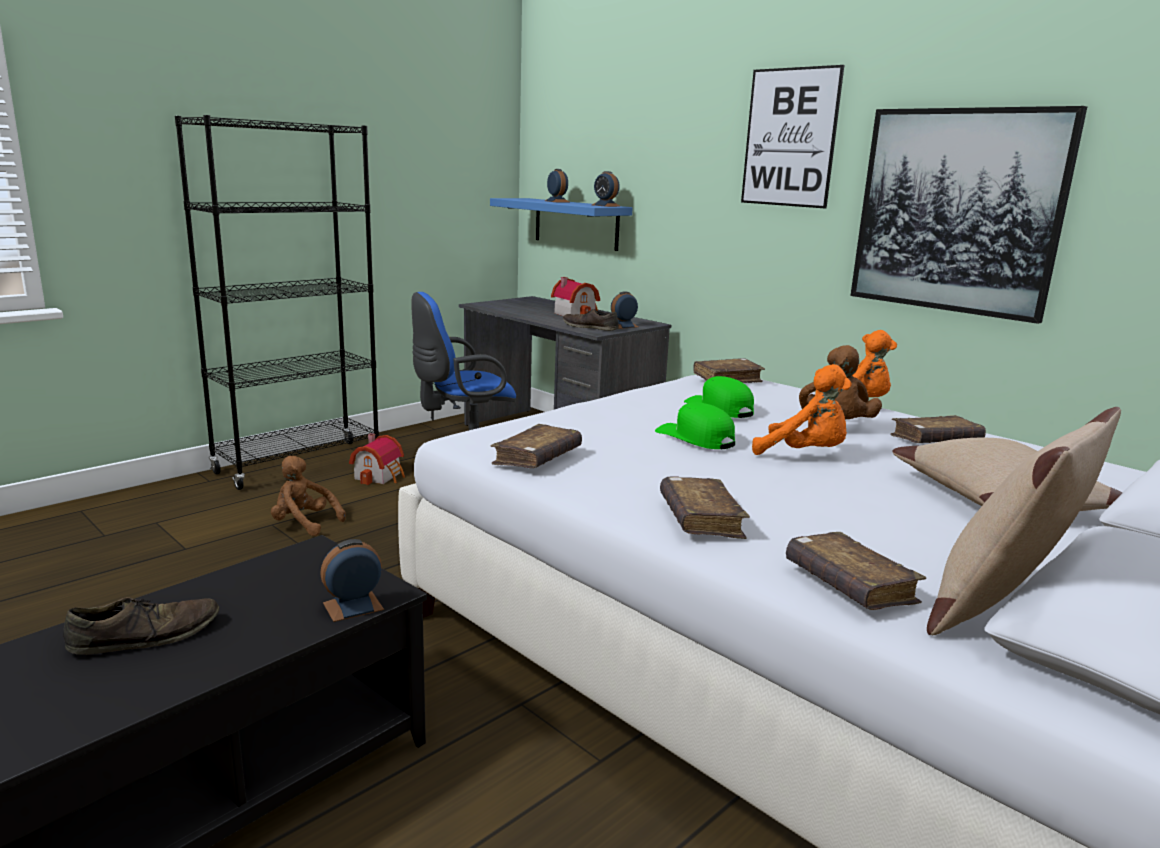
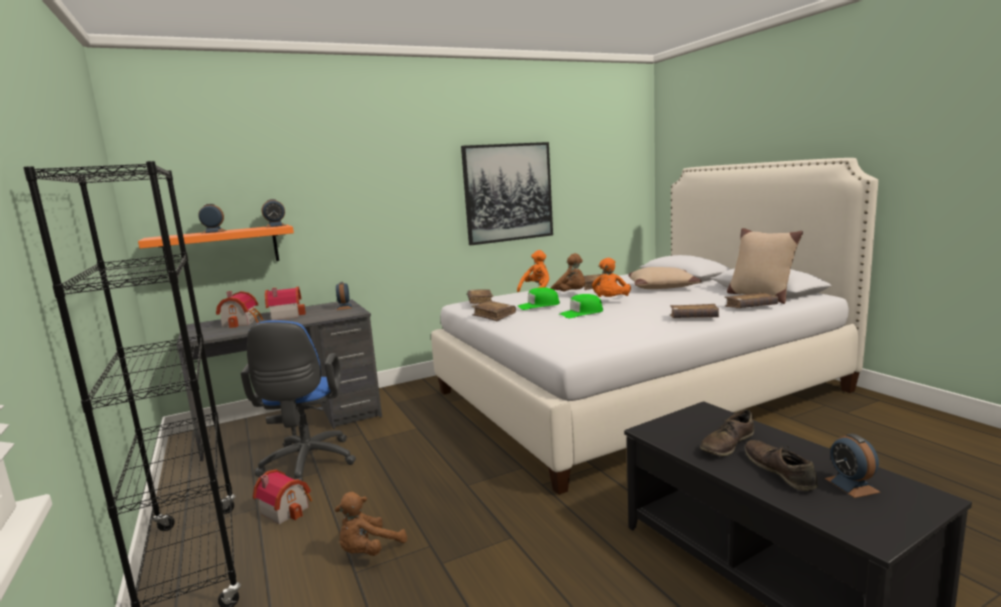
camera: 70 degrees left, 5 degrees down
(353, 606) = (724, 416): alarm clock -> alarm clock (851, 485)
(537, 458) = (611, 338): brown book -> brown book (494, 316)
(544, 307) = (242, 322): none -> toy house
(576, 223) = (222, 249): blue shelf -> orange shelf
(590, 327) = (338, 313): brown shoe -> brown shoe (727, 444)
(790, 138) = (411, 163): picture -> none
(804, 454) = (611, 301): orange plush toy -> orange plush toy turned 150 degrees clockwise

